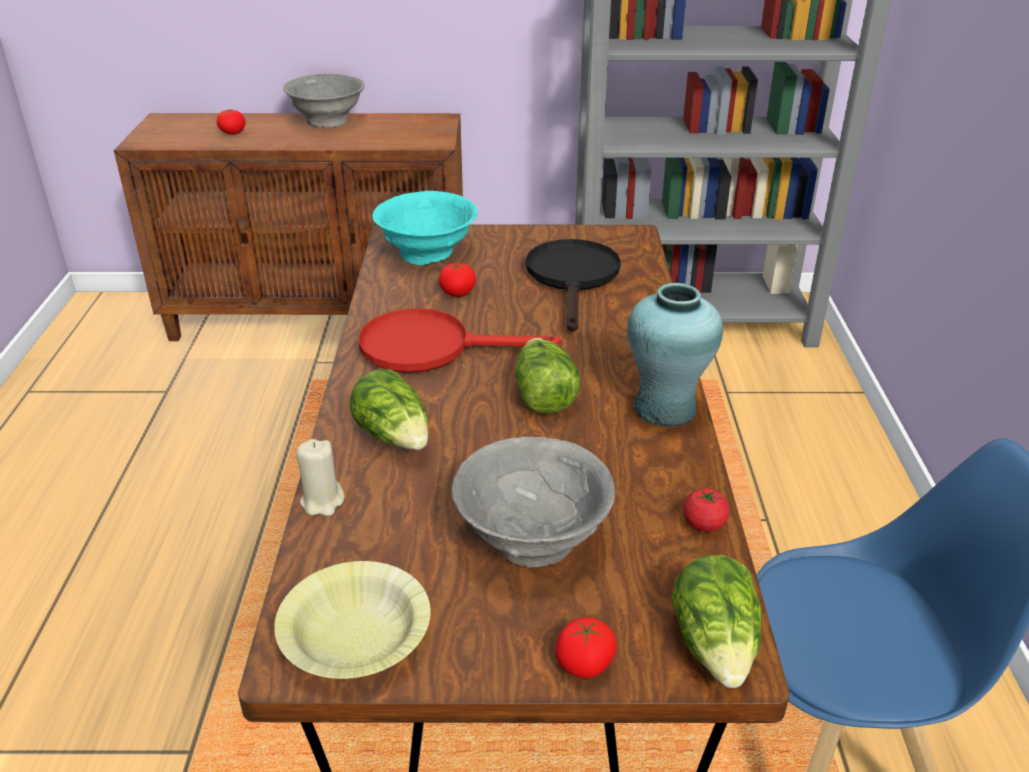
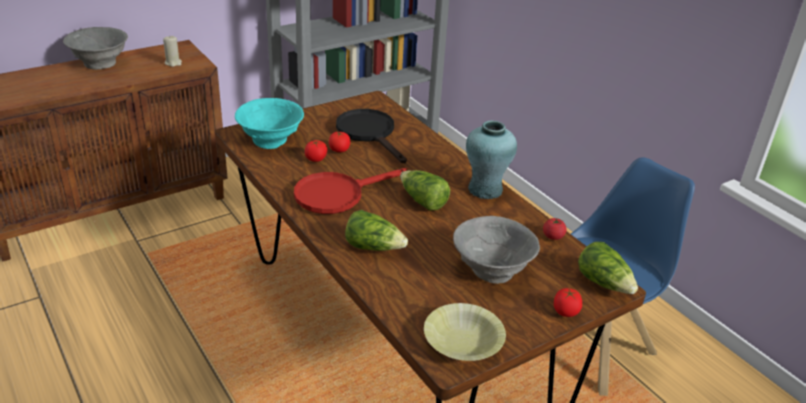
camera: 35 degrees left, 0 degrees up
(232, 133) = (36, 87): tomato -> tomato (339, 150)
(322, 501) = (376, 291): beige candle -> beige candle (173, 63)

